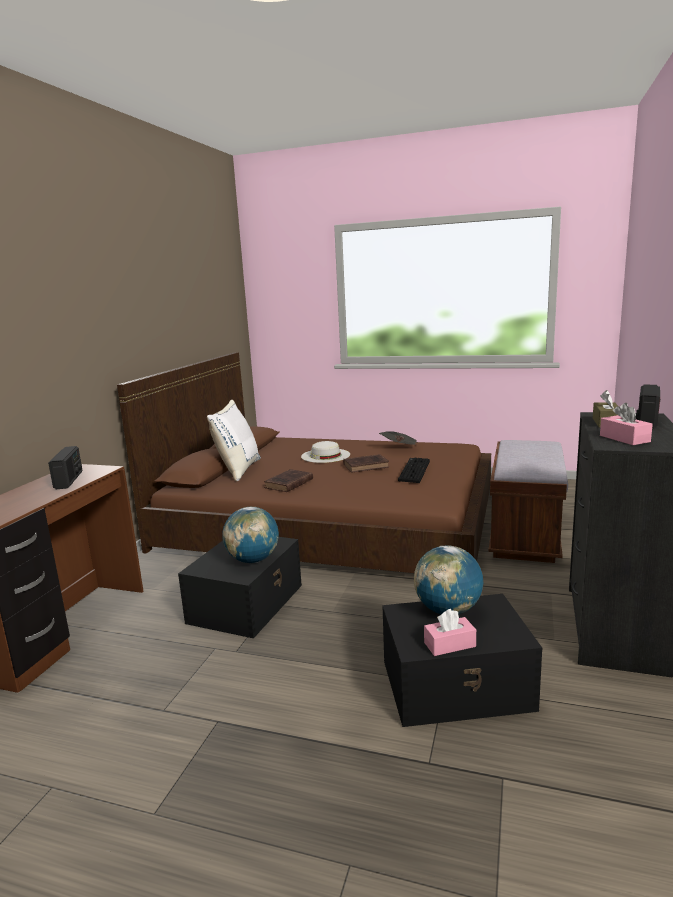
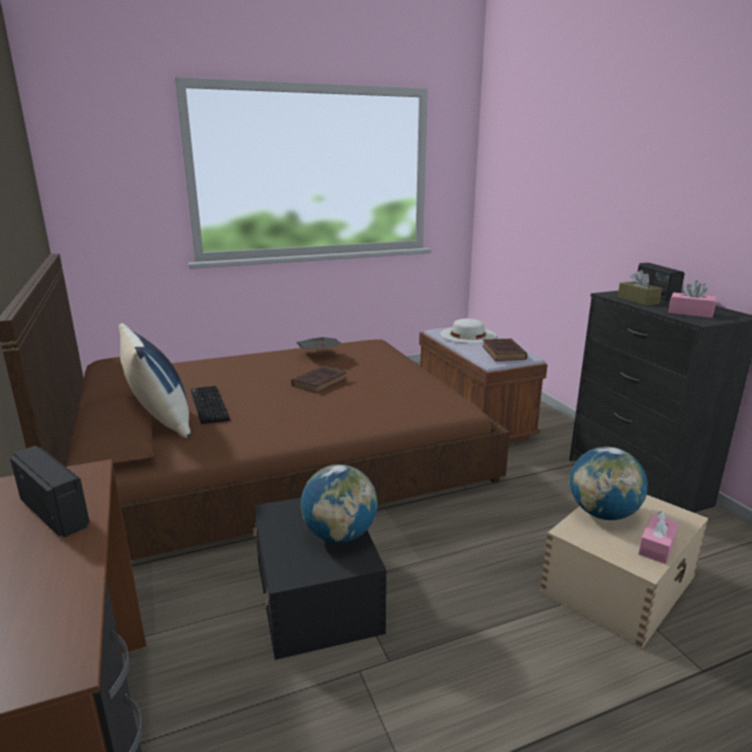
camera: 40 degrees left, 5 degrees up
(238, 469) = (159, 421): white pillow -> blue pillow
(288, 484) = (265, 424): brown book -> brown book (504, 353)
(325, 455) = (249, 379): white hat -> white hat (468, 335)
(413, 471) = (380, 378): keyboard -> keyboard (207, 405)
(458, 685) = (620, 583): black storage box -> beige storage box

